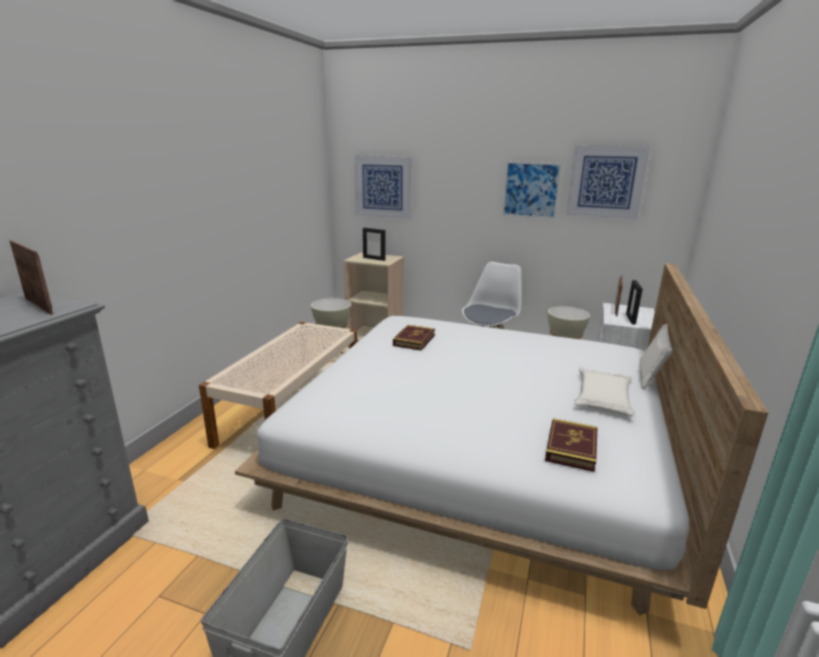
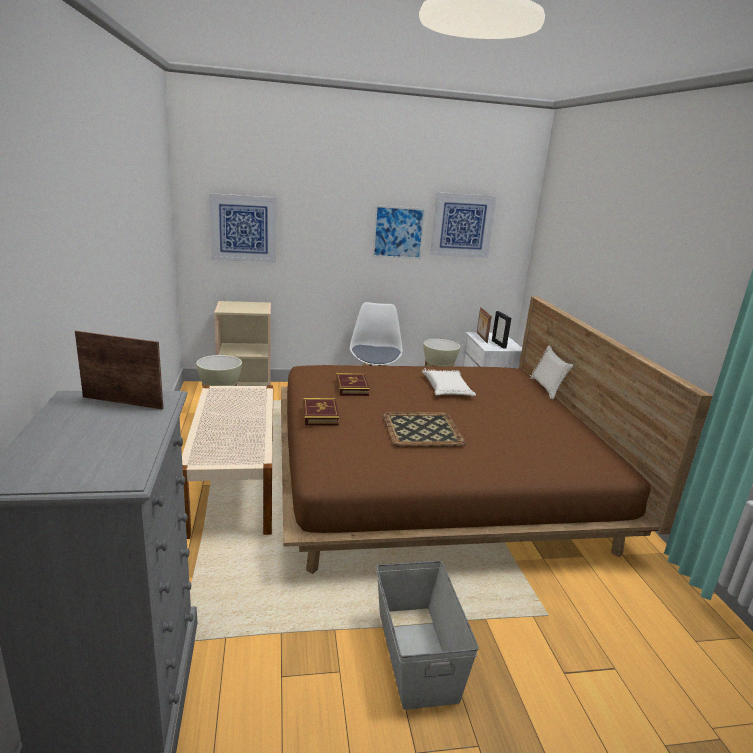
camera: 30 degrees left, 0 degrees up
(374, 258) = (244, 307): picture frame -> none
(435, 392) = (422, 429): none -> tray
(479, 450) = (433, 477): white bed -> brown bed
(571, 447) = (554, 450): book -> book (320, 414)
(603, 397) = (536, 409): white pillow -> white pillow (447, 387)

